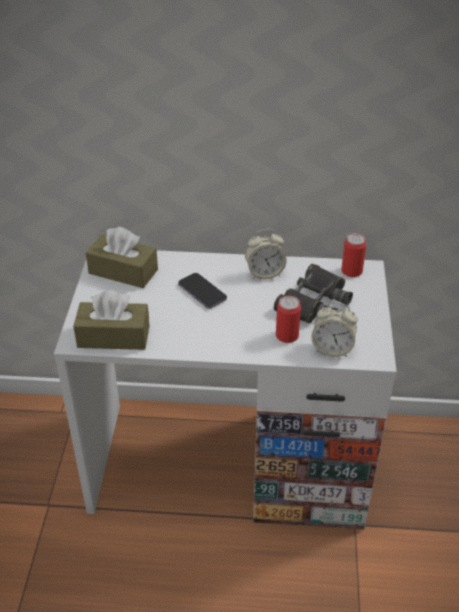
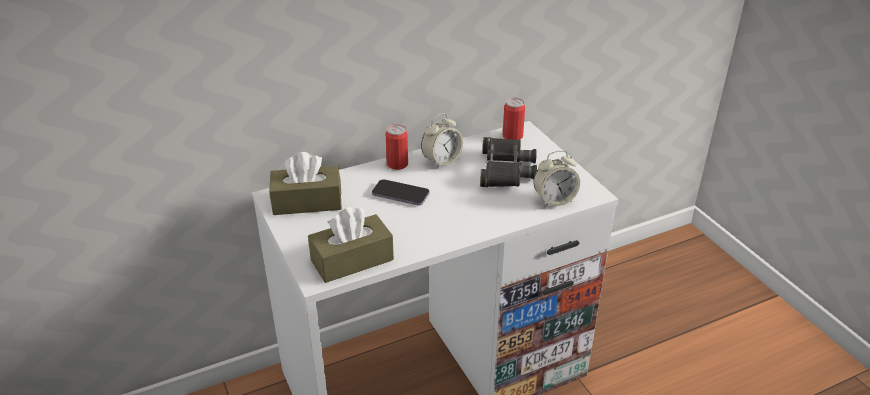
camera: 30 degrees left, 5 degrees down
(287, 335) = (508, 203): can -> can (397, 164)

